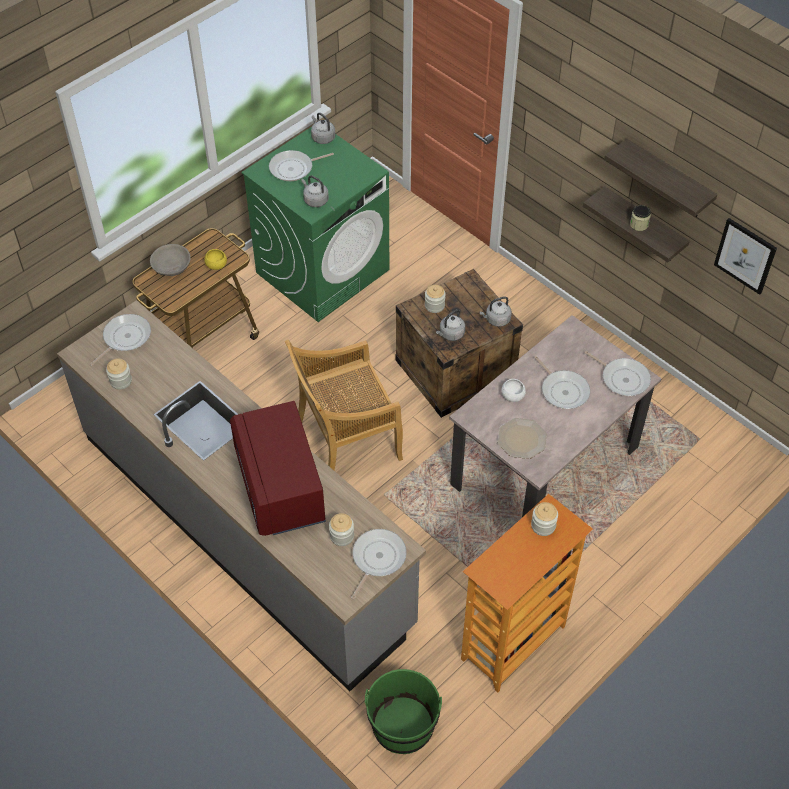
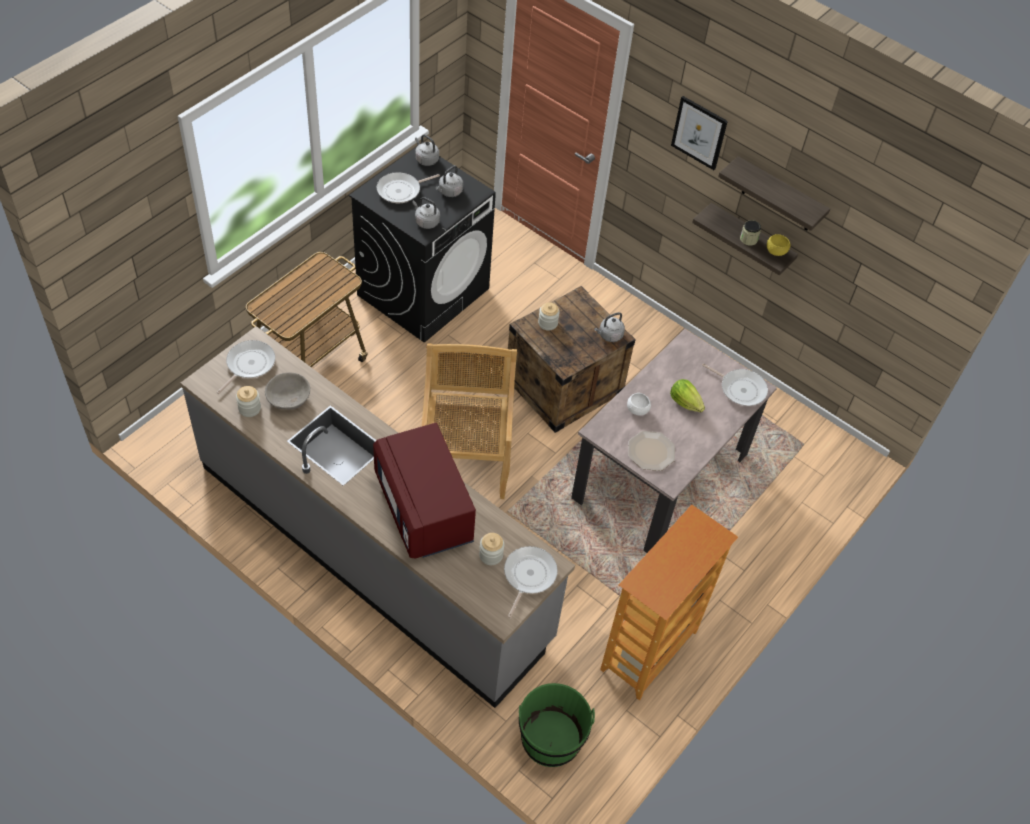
camera: 10 degrees left, 0 degrees up
(171, 266) = (284, 291): grey bowl -> grey bowl (288, 398)
(216, 266) = (329, 289): yellow bowl -> yellow bowl (776, 252)
(323, 271) = (423, 291): green washing machine -> black washing machine
(346, 442) = (465, 460): beige chair -> beige chair turned 120 degrees clockwise
(450, 334) = (566, 351): grey kettle -> grey kettle (449, 192)
(543, 525) = (690, 536): jar -> none
(563, 390) = (685, 402): frying pan -> lettuce
(745, 255) = (855, 267): picture -> picture (699, 132)

